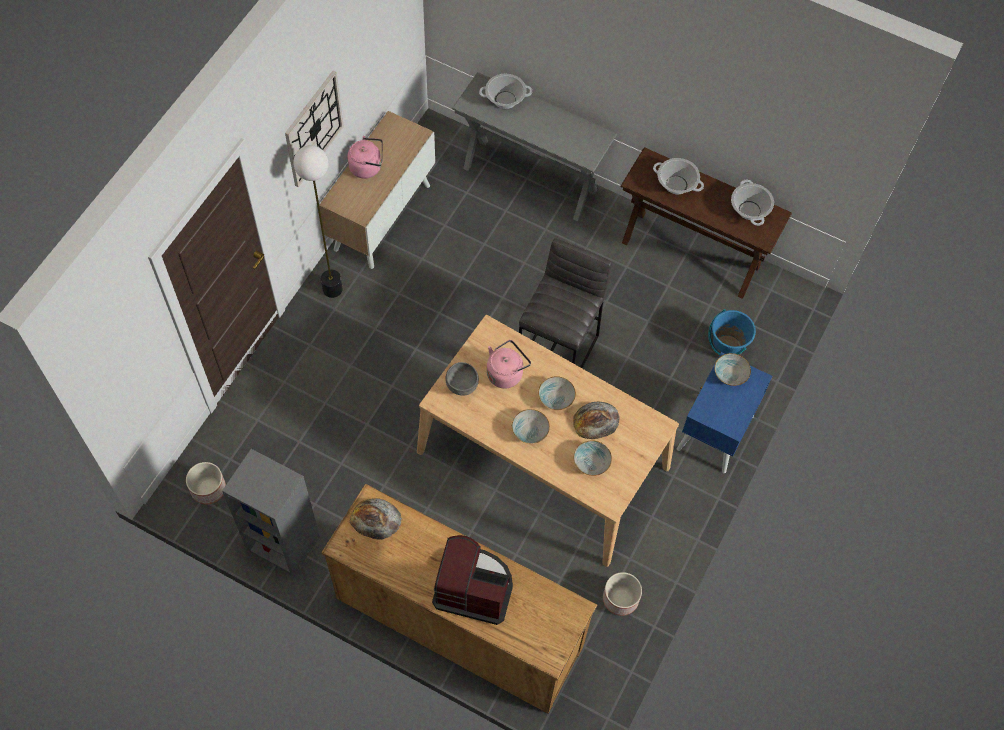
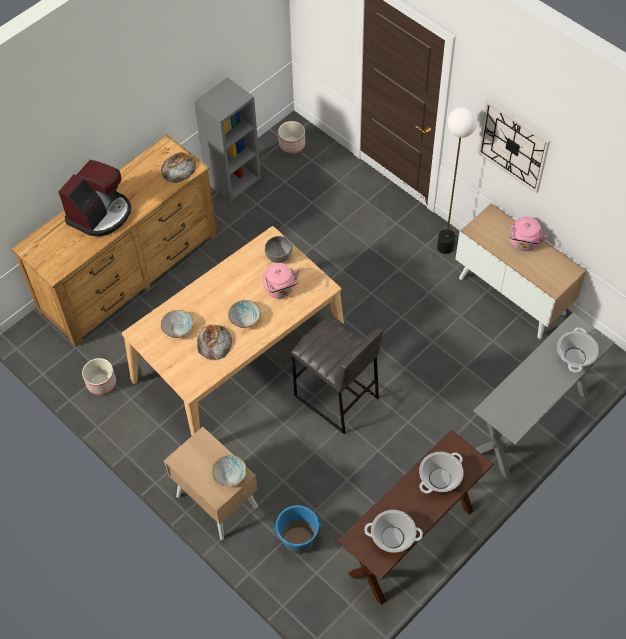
camera: 110 degrees right, 5 degrees down
(529, 431) = (222, 293): bowl -> none
(715, 433) = (216, 501): blue nightstand -> beige nightstand

